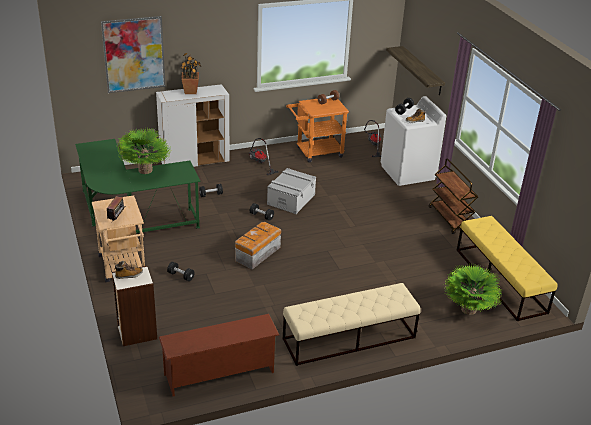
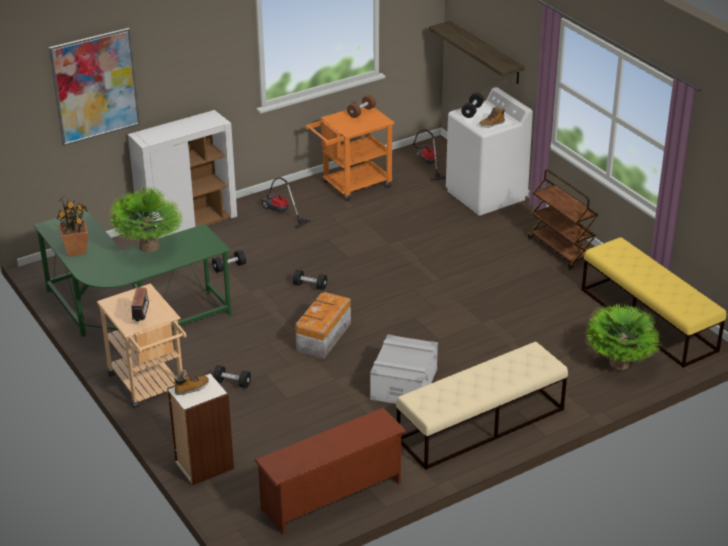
camera: 10 degrees left, 0 degrees up
(191, 91) = (176, 126): potted plant -> potted plant (76, 250)
(291, 199) = (341, 257): grey storage box -> grey storage box (404, 384)

